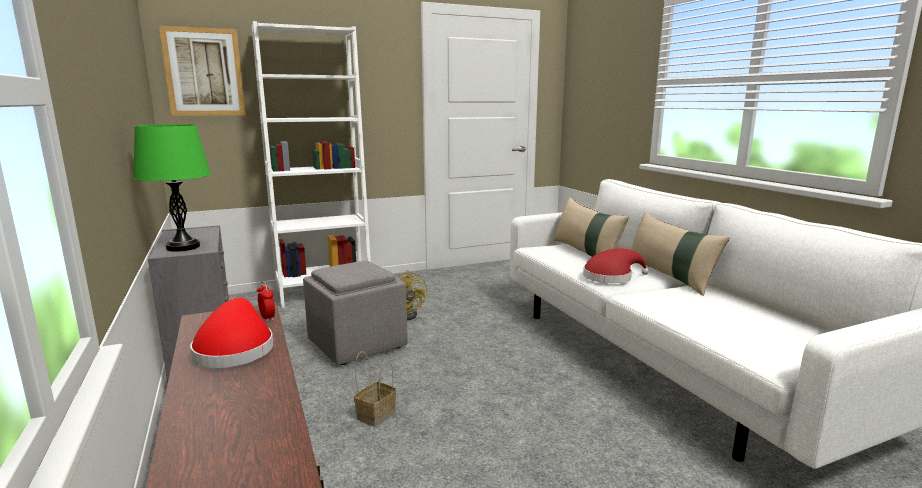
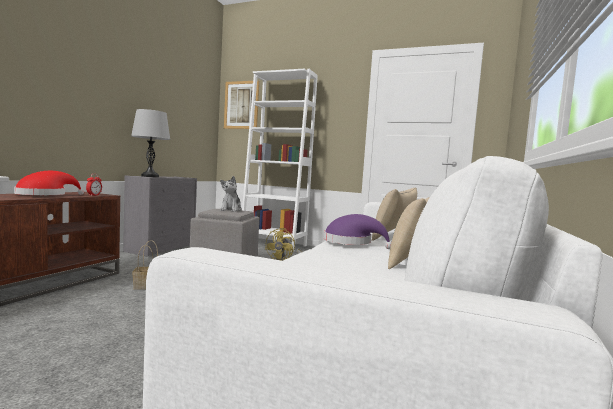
camera: 45 degrees right, 10 degrees down
(183, 247) = (150, 176): green table lamp -> grey table lamp
(349, 267) = (231, 210): none -> plush toy
(611, 277) = (351, 242): red hat -> purple hat

